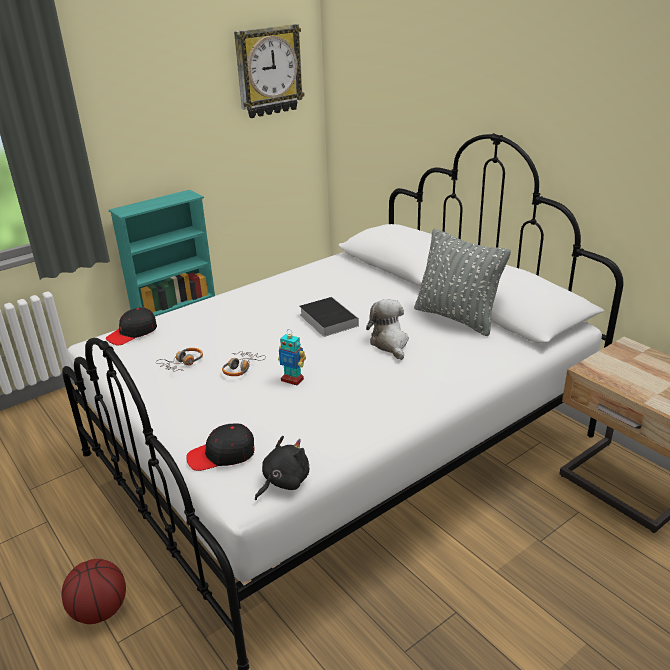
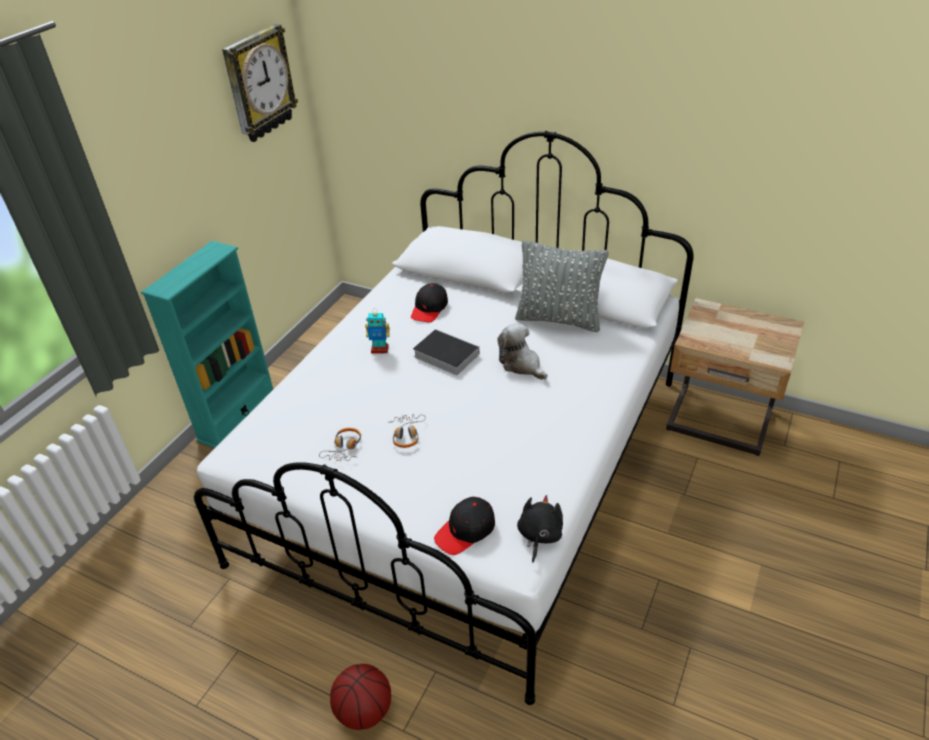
camera: 25 degrees left, 10 degrees up
(132, 333) = (258, 430): black cap -> black cap (429, 308)
(292, 379) = (465, 431): toy robot -> toy robot (380, 349)

